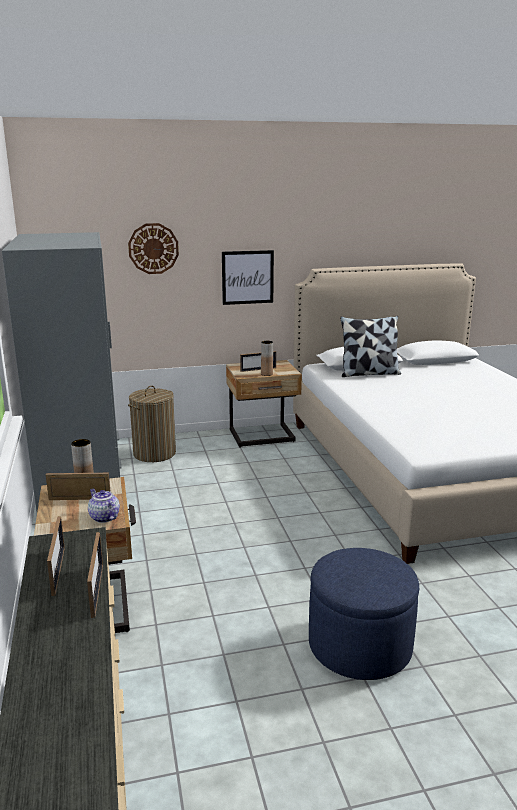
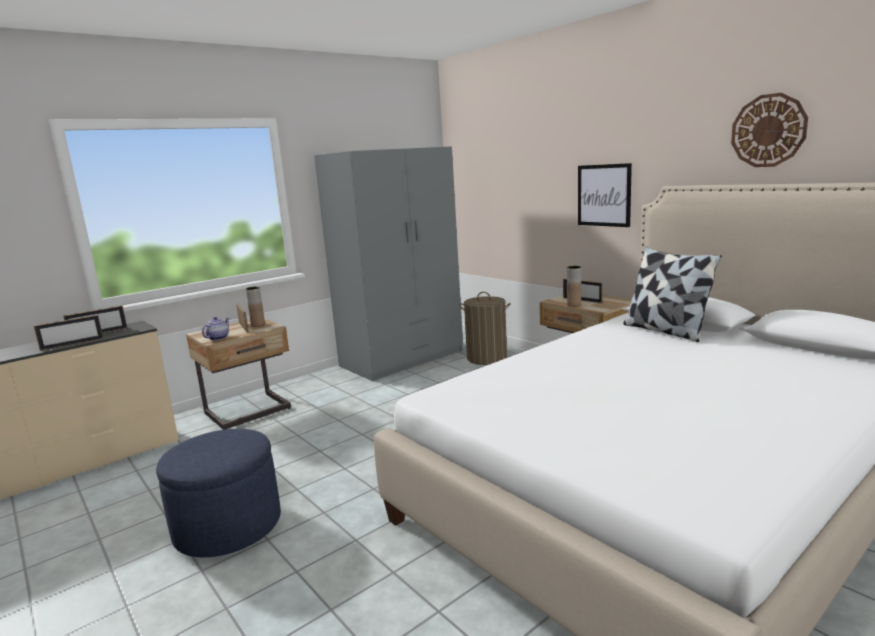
camera: 65 degrees right, 5 degrees down
(153, 248) = (523, 163): wall clock -> wall clock (768, 130)

